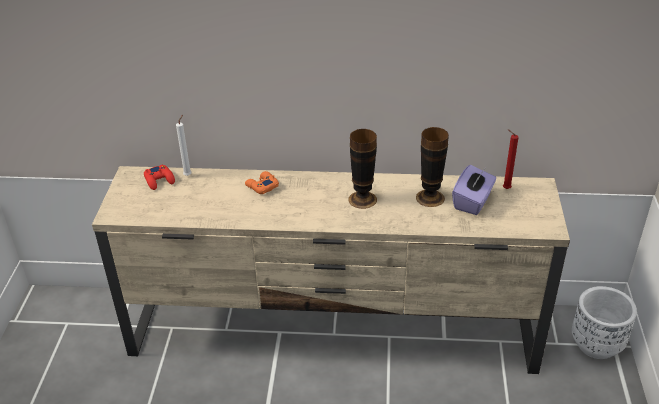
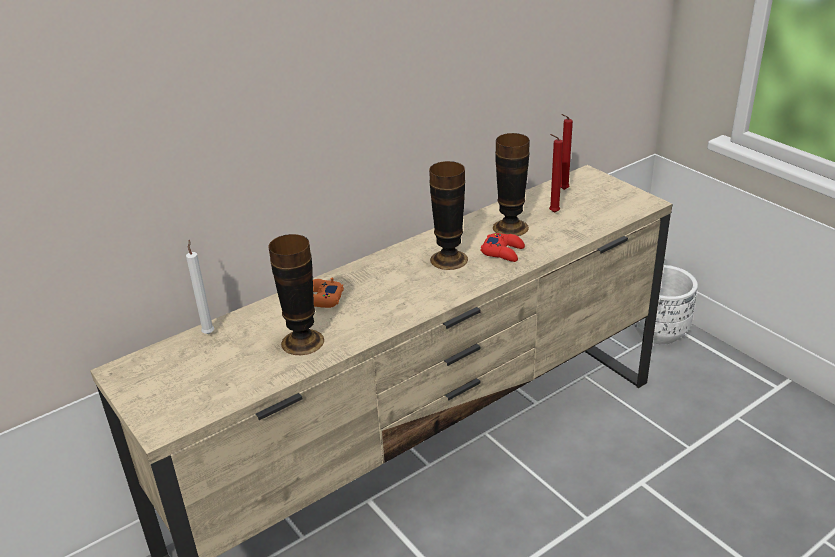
camera: 40 degrees left, 5 degrees down
(159, 180) = (176, 356): red game controller -> red game controller (503, 252)
(222, 206) = (302, 341): none -> vase
(472, 202) = (552, 212): purple tissue box -> red candle

